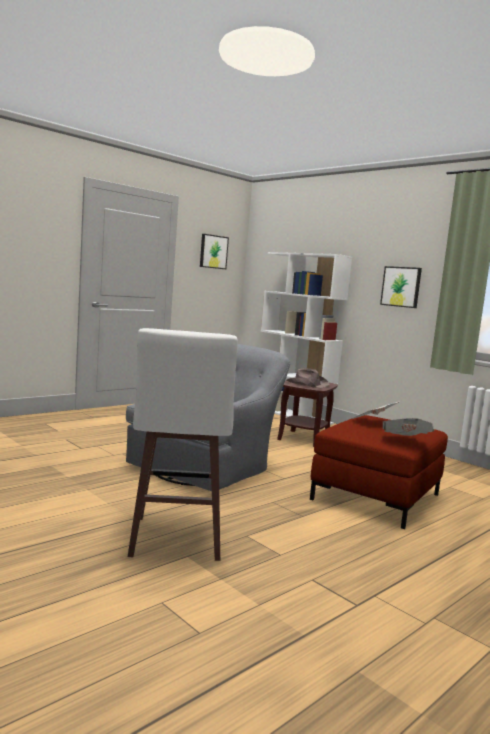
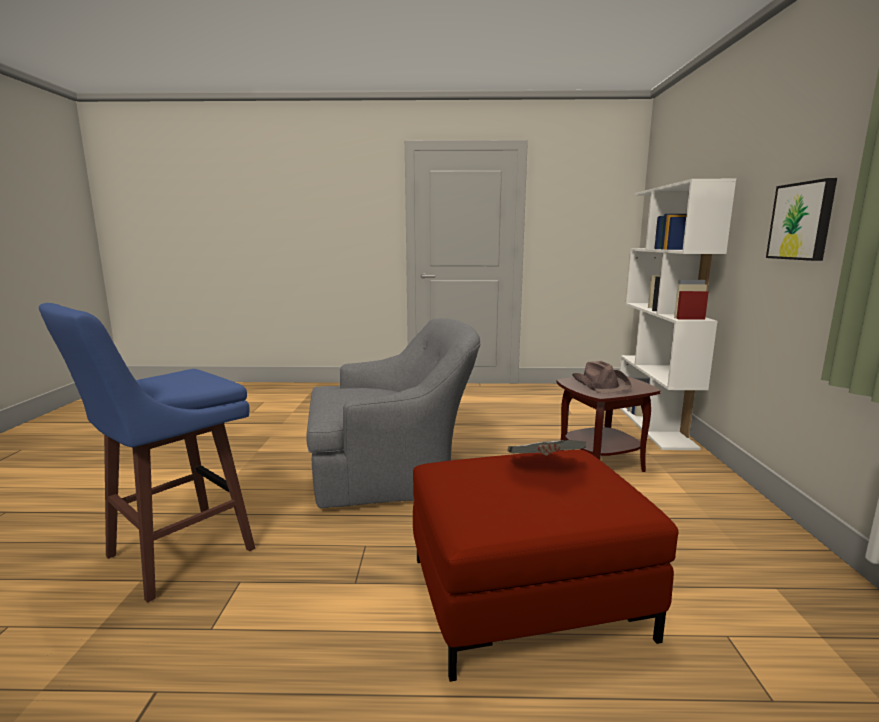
camera: 45 degrees right, 5 degrees up
(175, 540) = (176, 554): white stool -> blue stool
(213, 251) = (584, 203): picture -> none
(405, 441) = (498, 520): newspaper -> none

